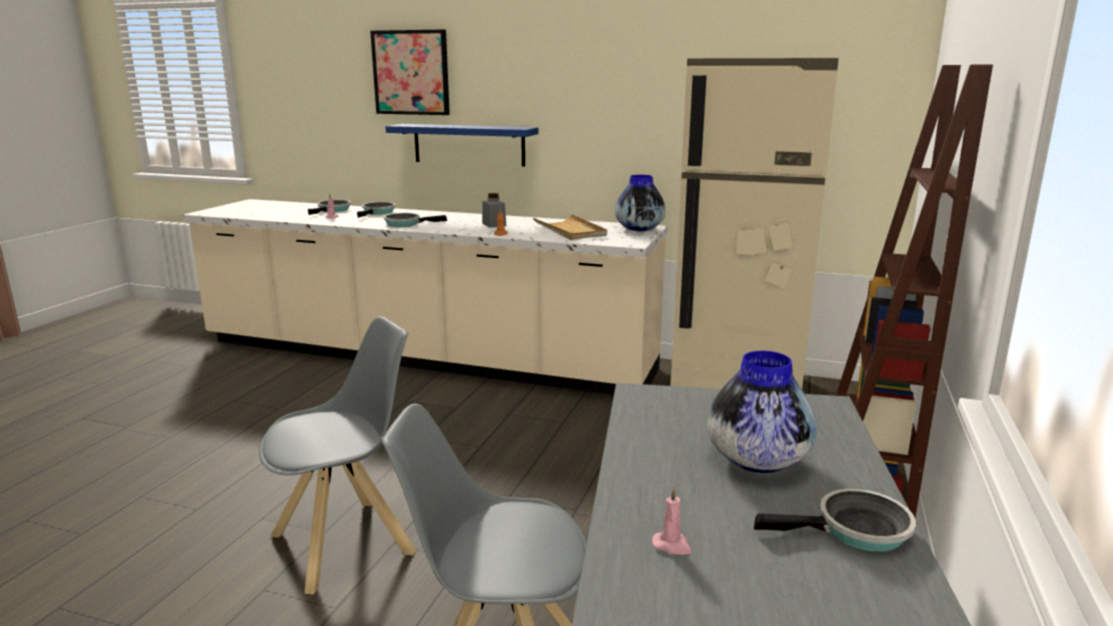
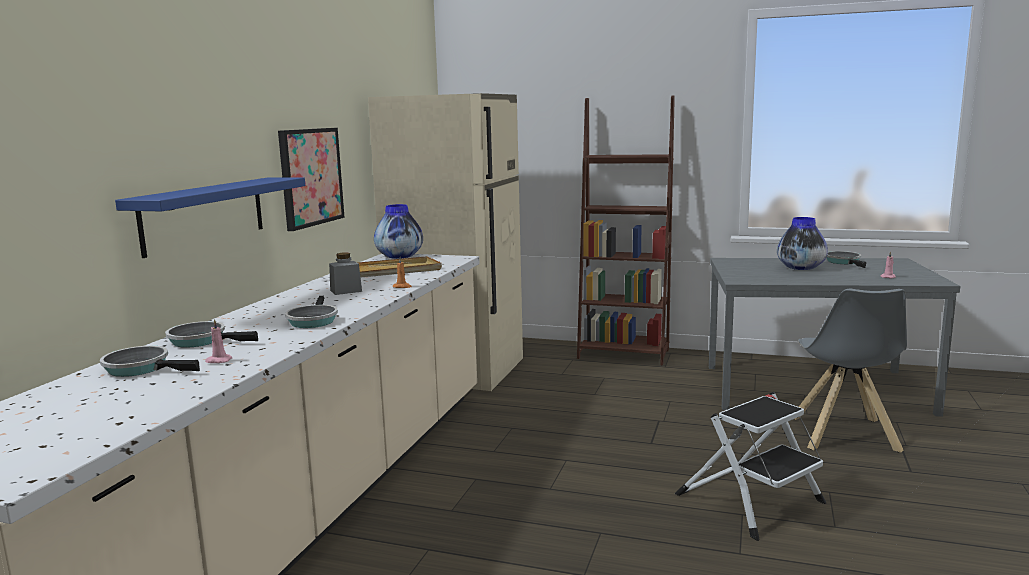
camera: 90 degrees left, 5 degrees down
(347, 542) = (750, 500): grey chair -> step ladder
(411, 72) = (121, 113): picture -> picture (310, 177)

